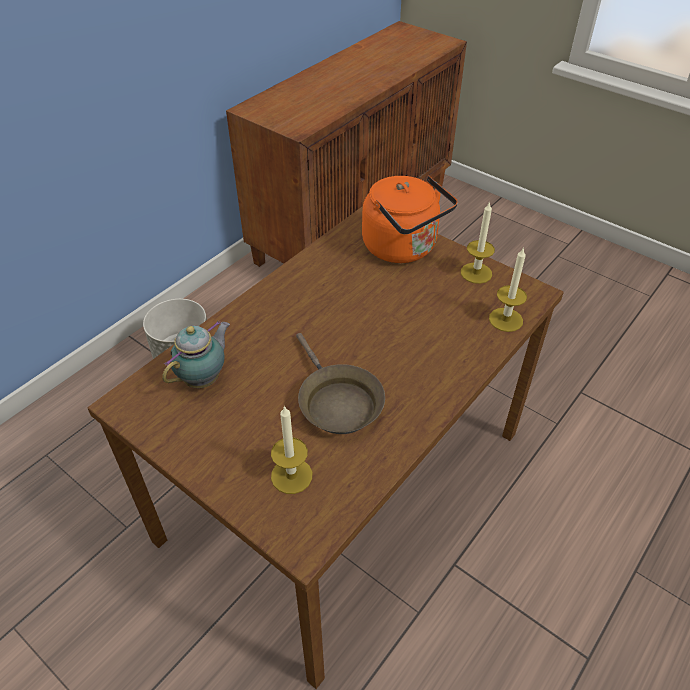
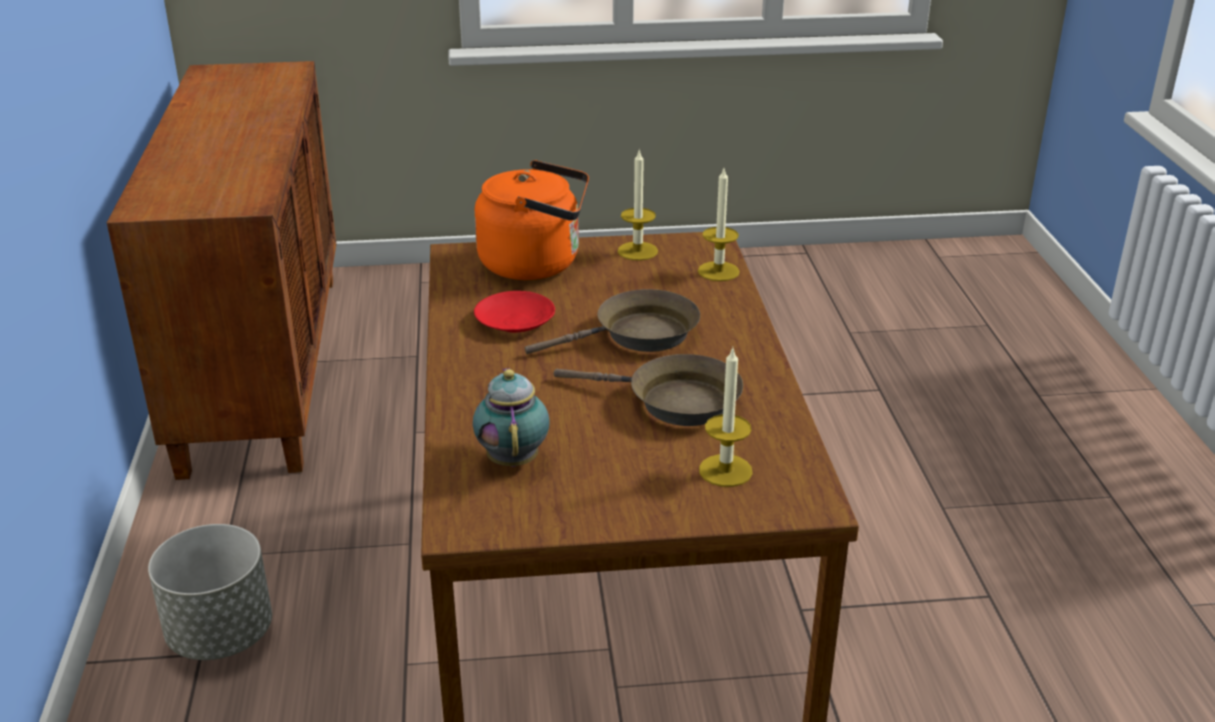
camera: 45 degrees left, 15 degrees down
(335, 283) = (515, 321): none -> red plate
(386, 338) = (638, 335): none -> brown frying pan

